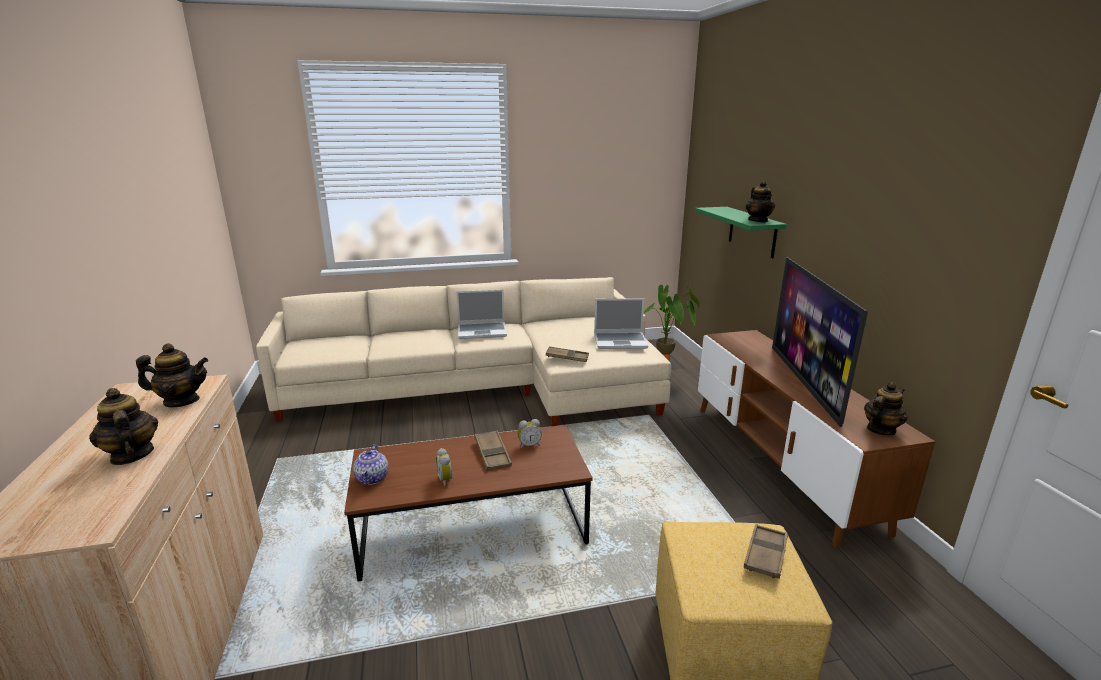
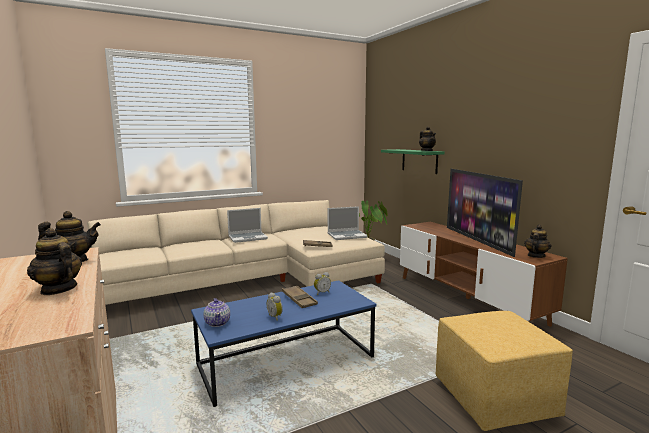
camera: 15 degrees left, 10 degrees down
(472, 529) = (286, 362): brown coffee table -> blue coffee table
(765, 555) = (513, 323): brown tray -> none

